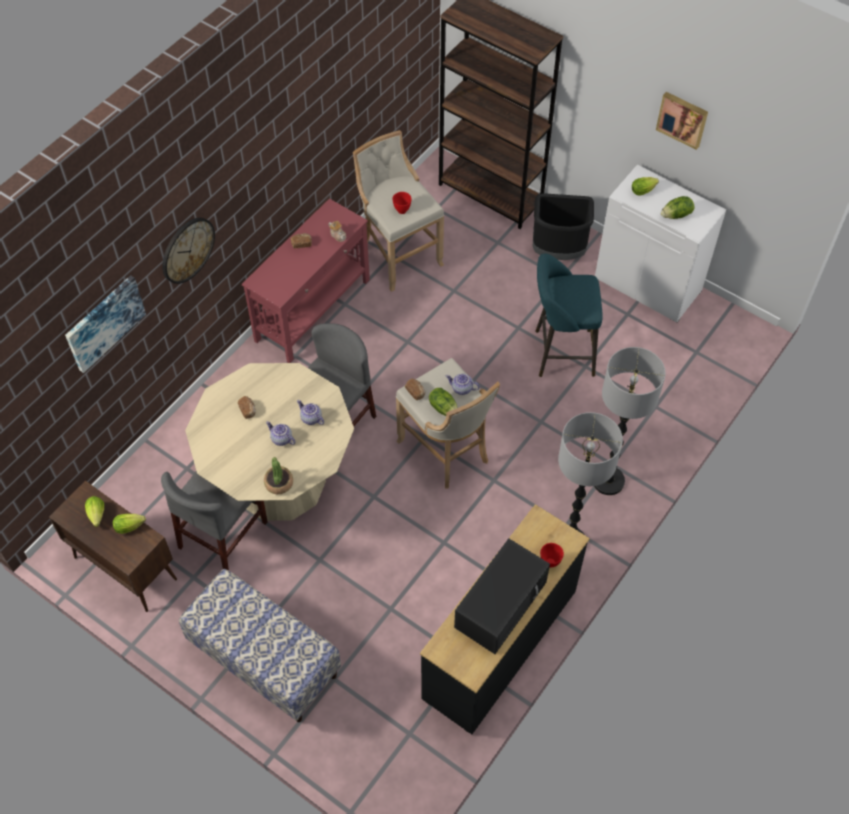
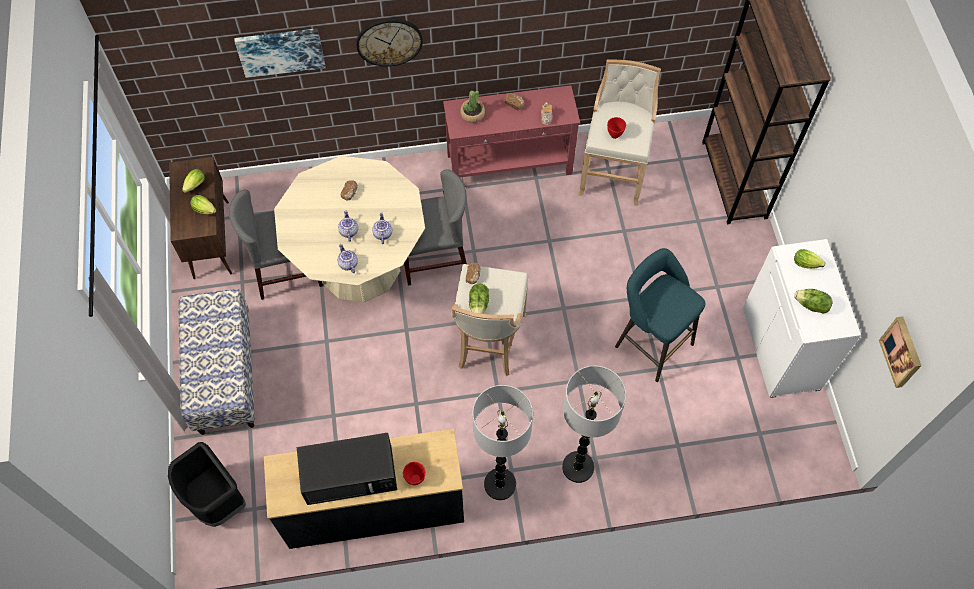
camera: 45 degrees right, 5 degrees up
(278, 483) = (314, 260): potted plant -> potted plant (472, 114)
(461, 389) = (507, 301): teapot -> teapot (347, 264)
(558, 251) = (737, 265): black trash can -> black trash can (216, 500)
(682, 119) = (870, 225): picture -> picture (902, 352)

